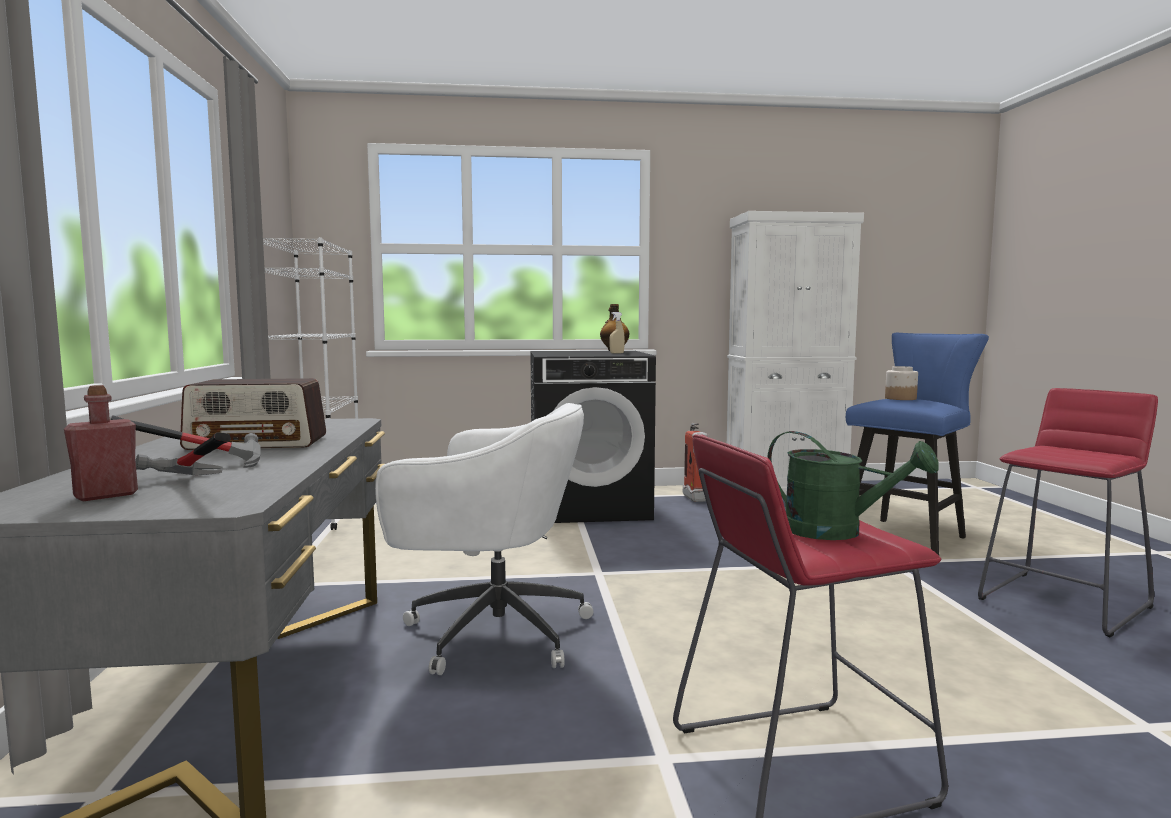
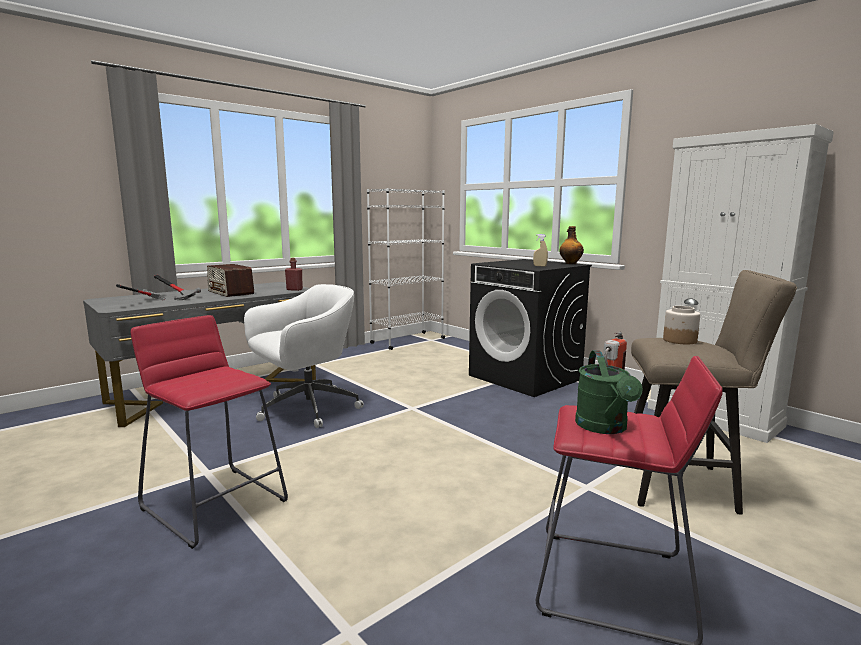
camera: 55 degrees right, 5 degrees up
(106, 495) = (124, 300): red bottle -> red bottle (294, 289)
(491, 632) = (306, 409): white office chair -> white office chair turned 105 degrees counterclockwise
(836, 532) = (206, 381): green watering can -> green watering can (604, 428)
(908, 535) = (686, 485): blue stool -> beige stool

